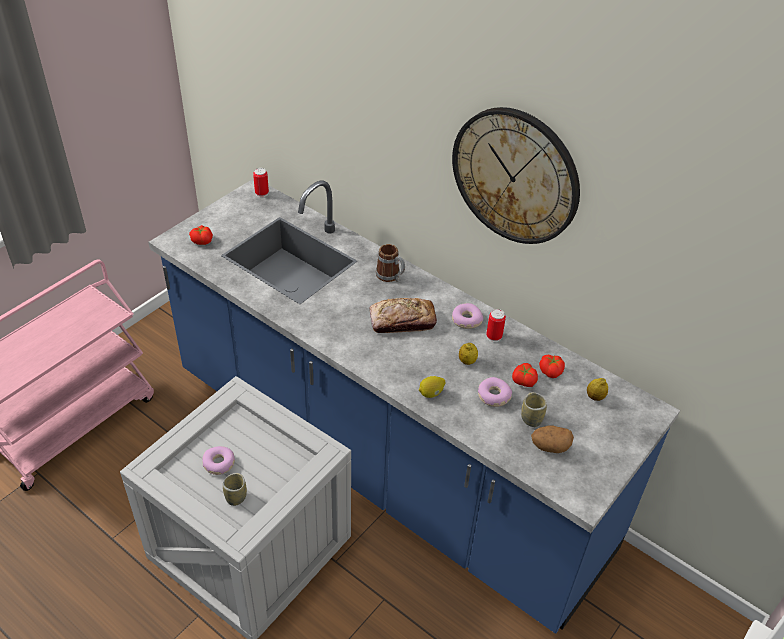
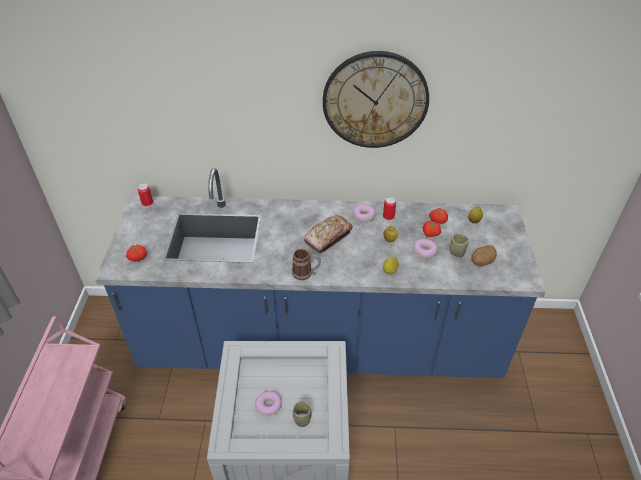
camera: 35 degrees left, 0 degrees up
(391, 277) = (292, 214): mug -> mug (306, 273)

